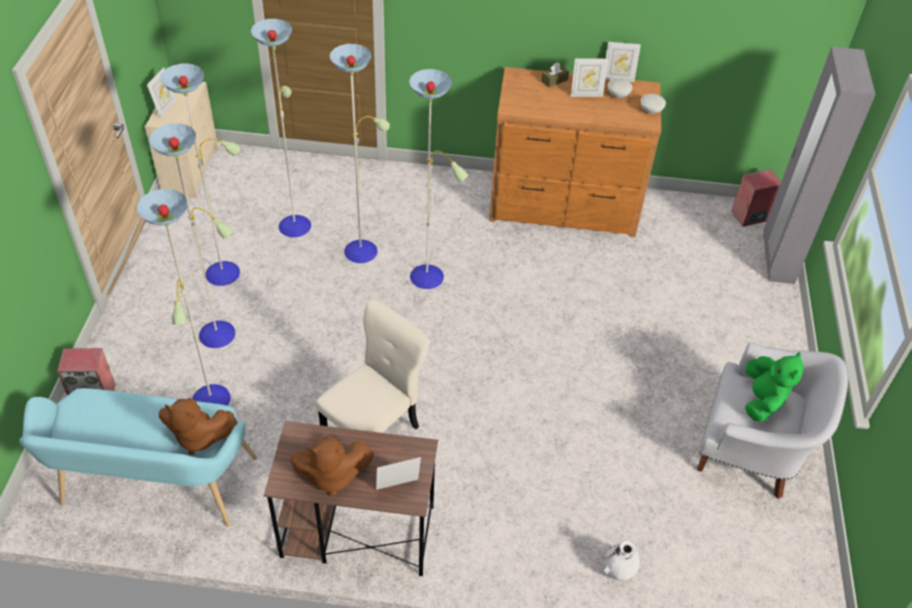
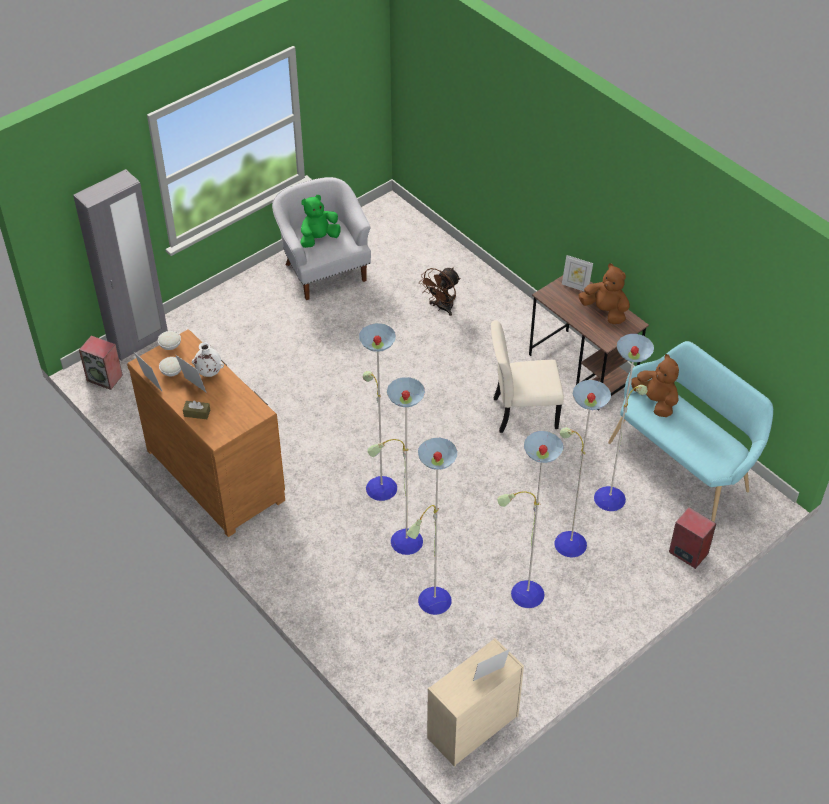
camera: 135 degrees left, 0 degrees up
(584, 497) = (441, 308): none -> brown fan
(618, 571) = (464, 272): white vase -> white vase (209, 373)

